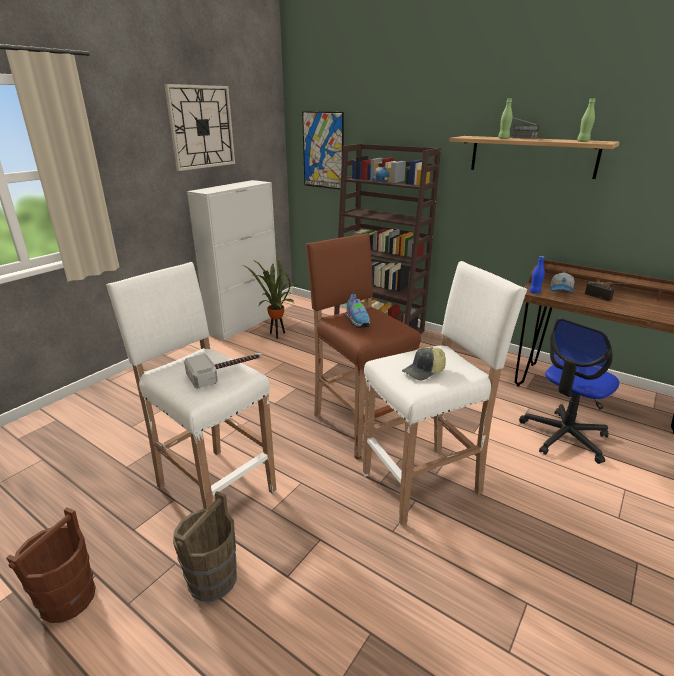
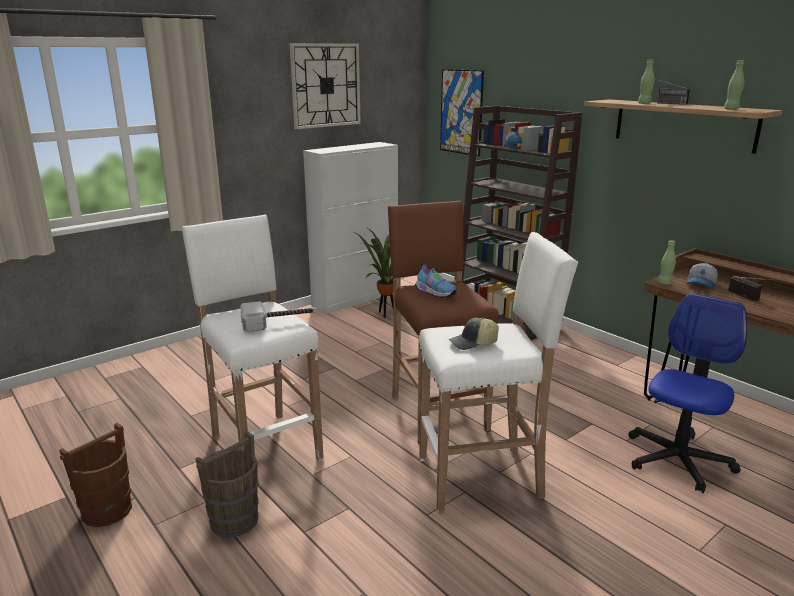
camera: 15 degrees right, 5 degrees down
(357, 321) = (435, 293): shoe -> shoe turned 45 degrees counterclockwise
(534, 292) = (664, 283): blue bottle -> green bottle
(564, 436) = (678, 460): office chair -> office chair turned 150 degrees clockwise

